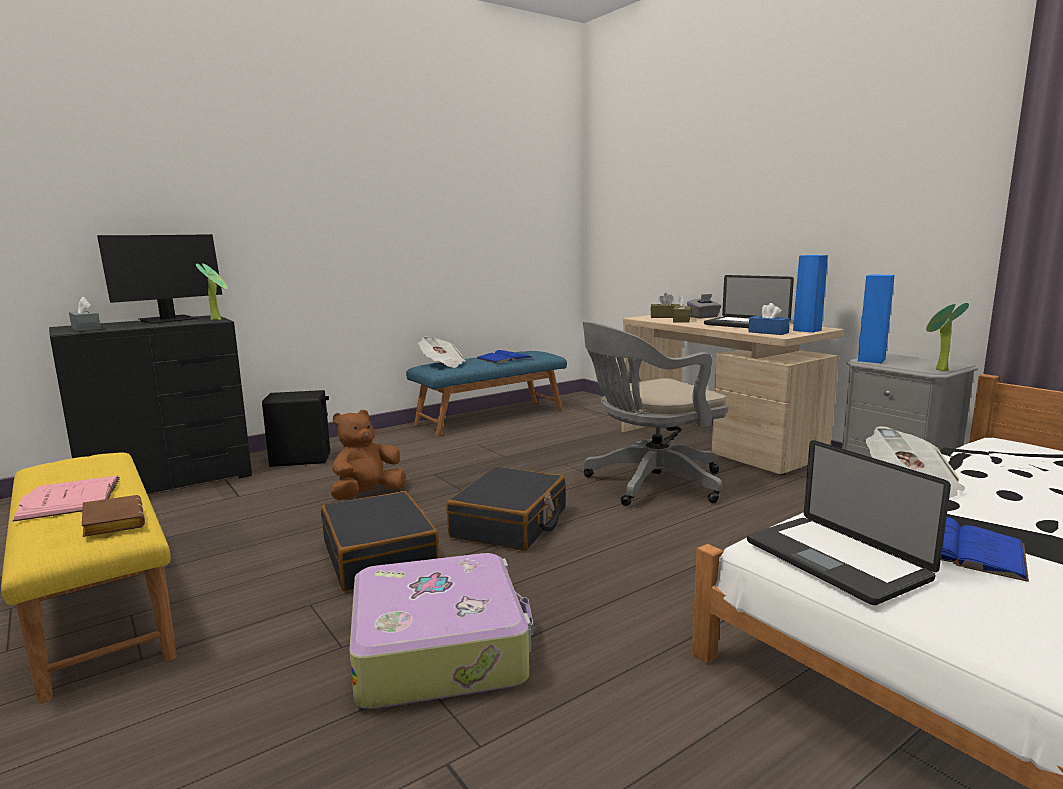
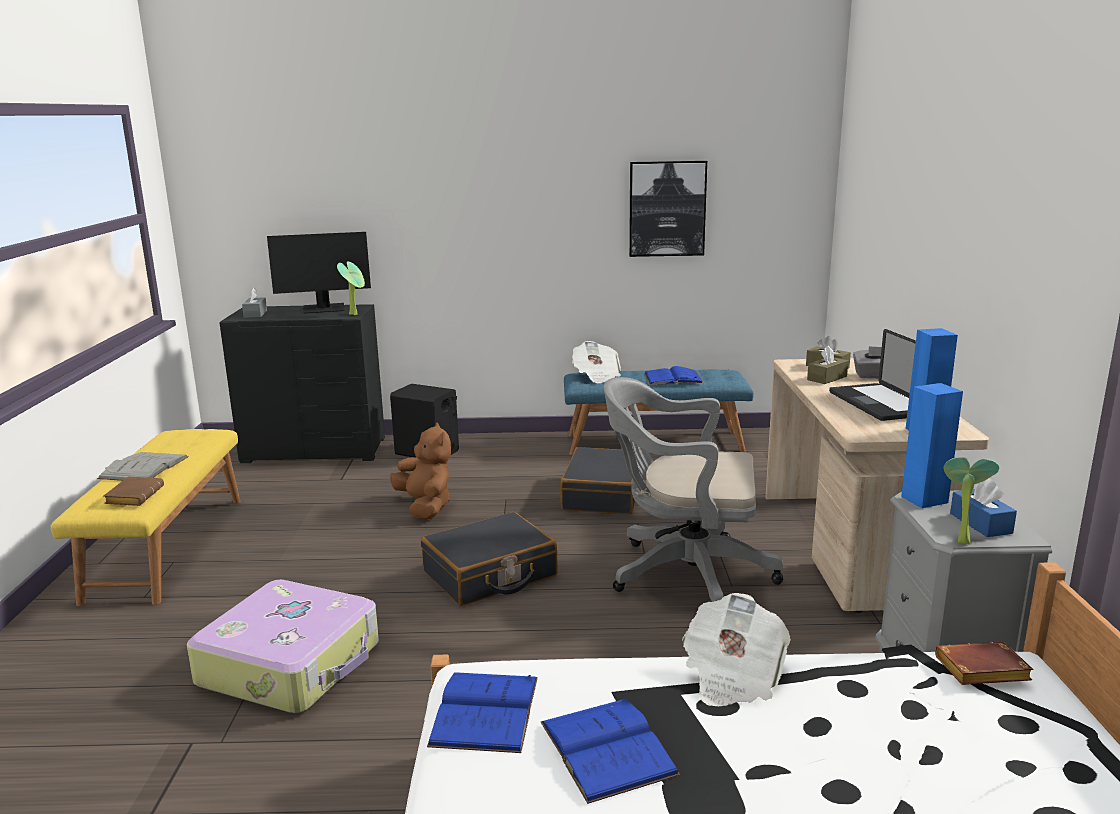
camera: 35 degrees right, 5 degrees up
(70, 498) = (144, 467): pink book -> grey book
(367, 495) = (425, 507): brown plush toy -> brown plush toy turned 75 degrees clockwise
(380, 556) = (357, 571): black suitcase -> black suitcase (603, 495)
(476, 219) = (667, 208): none -> picture
(768, 332) = (862, 425): blue tissue box -> blue tissue box (980, 523)
(835, 560) = (485, 711): laptop -> blue book
(1002, 447) = (980, 671): none -> brown book

